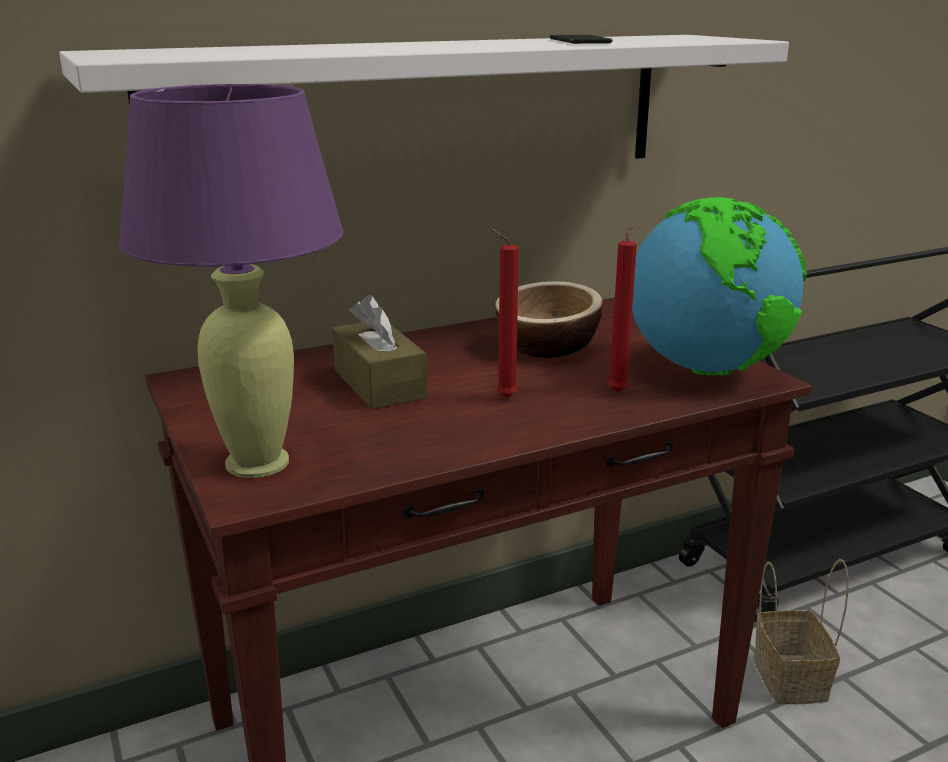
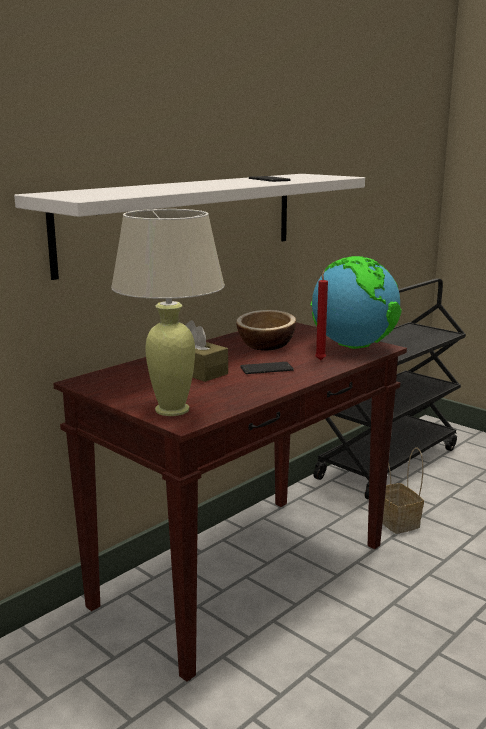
camera: 20 degrees left, 5 degrees down
(258, 462) = (172, 409): purple table lamp -> beige table lamp
(503, 397) = (266, 369): red candle -> phone

